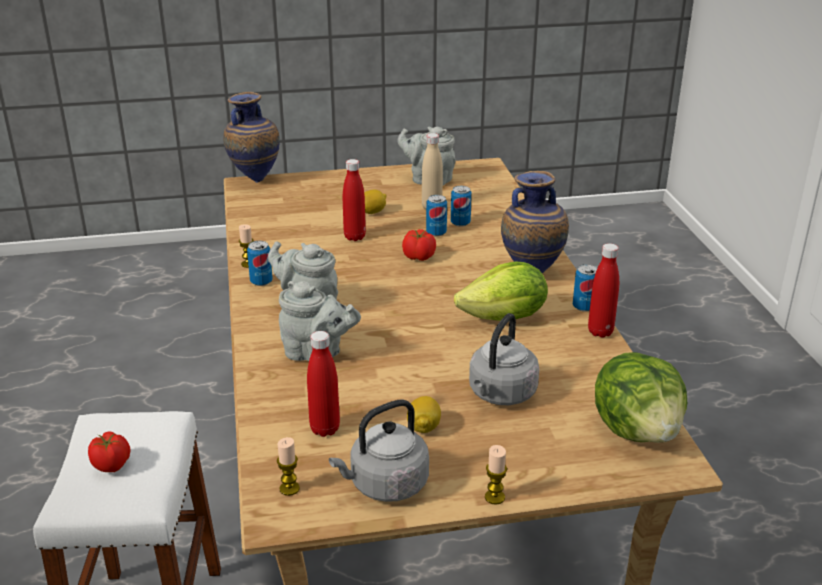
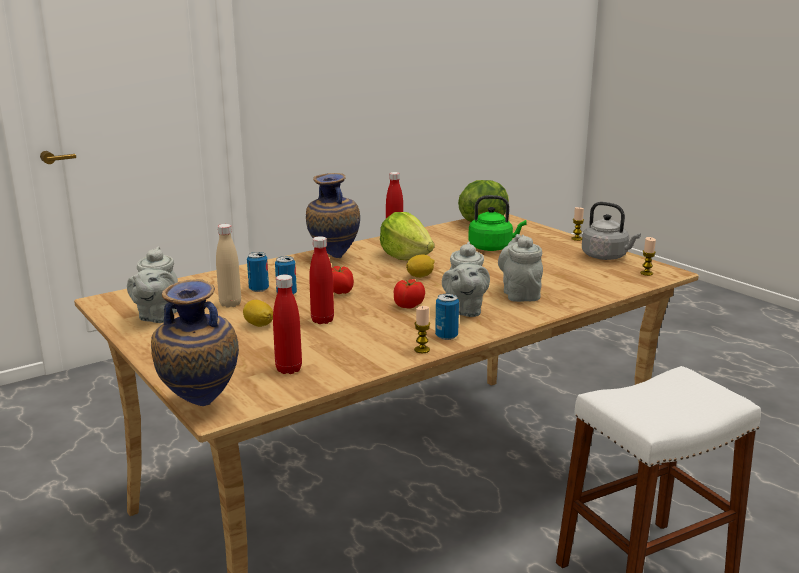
camera: 115 degrees left, 10 degrees down
(112, 465) = (674, 399): tomato -> tomato (408, 306)
(325, 429) = (588, 276): red bottle -> red bottle (289, 369)
(423, 427) = (549, 257): lemon -> lemon (420, 276)
(500, 394) = (492, 248): grey kettle -> green kettle
(584, 306) = (367, 242): can -> none

